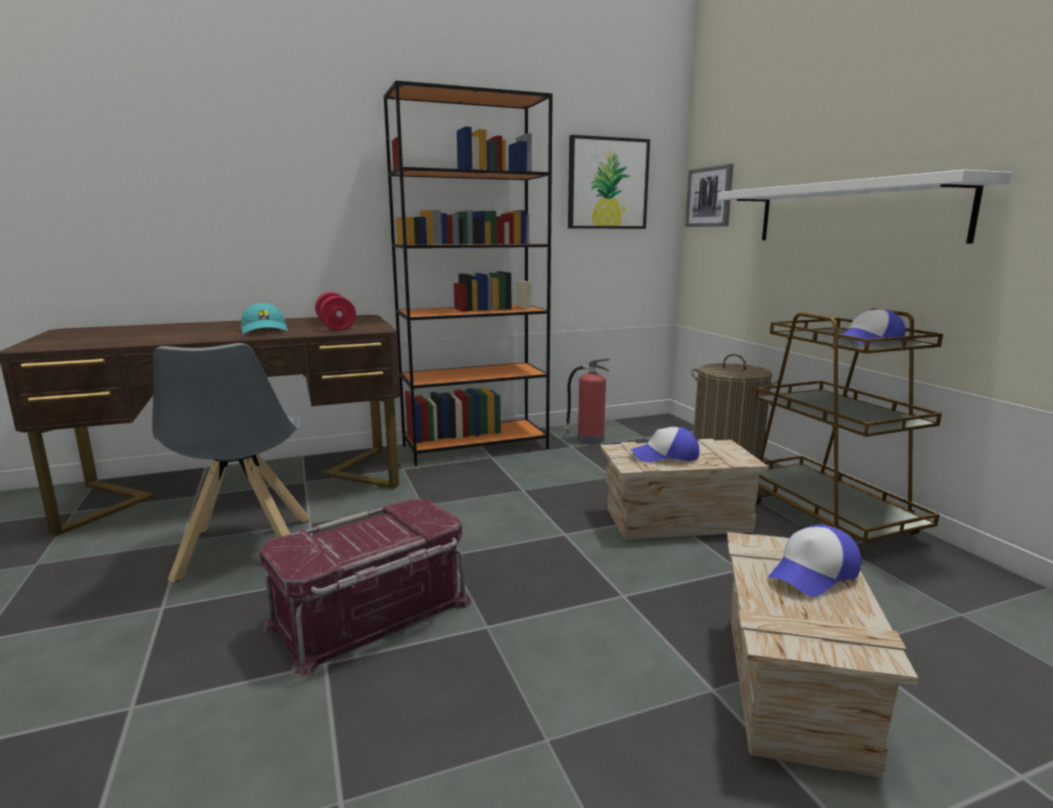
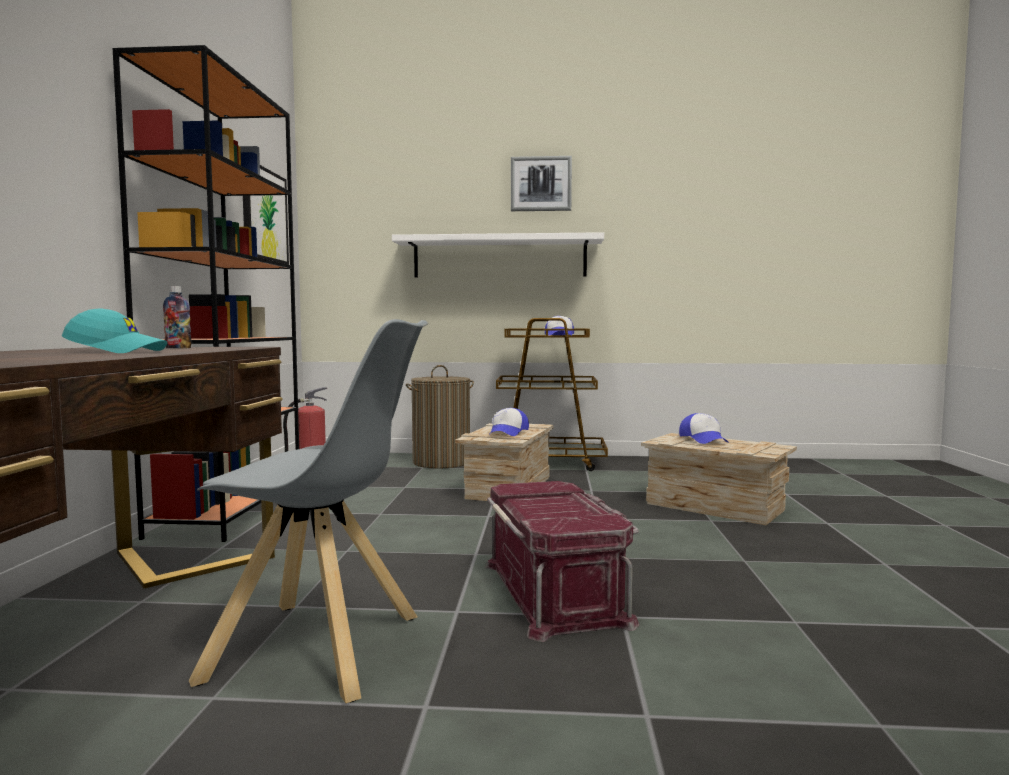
camera: 65 degrees left, 10 degrees down
(336, 326) = (178, 348): red dumbbell -> bottle
(709, 197) = (341, 240): picture -> picture (541, 184)

